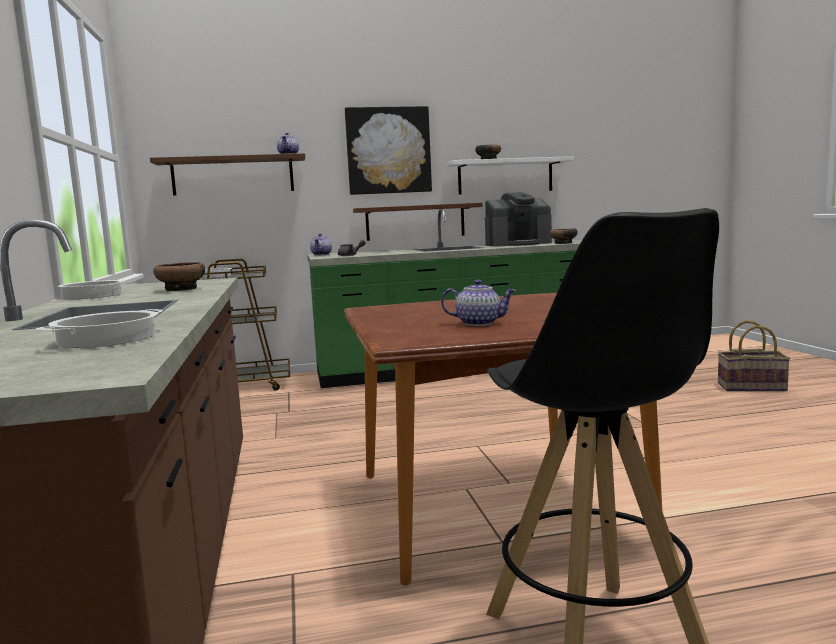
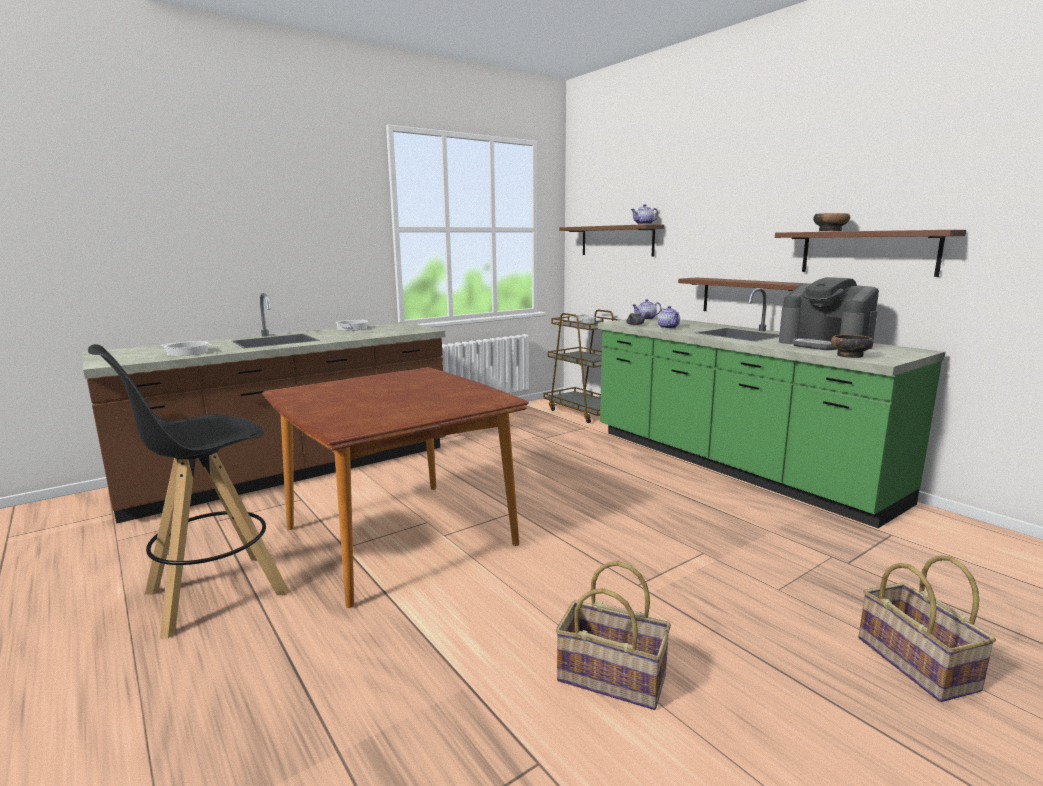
camera: 65 degrees right, 5 degrees up
(182, 289) = (374, 333): bowl -> none
(388, 150) = (734, 219): picture -> none
(479, 323) = (347, 397): teapot -> teapot (668, 327)
(505, 176) = (867, 252): white shelf -> brown shelf
(777, 450) = (612, 677): none -> basket

